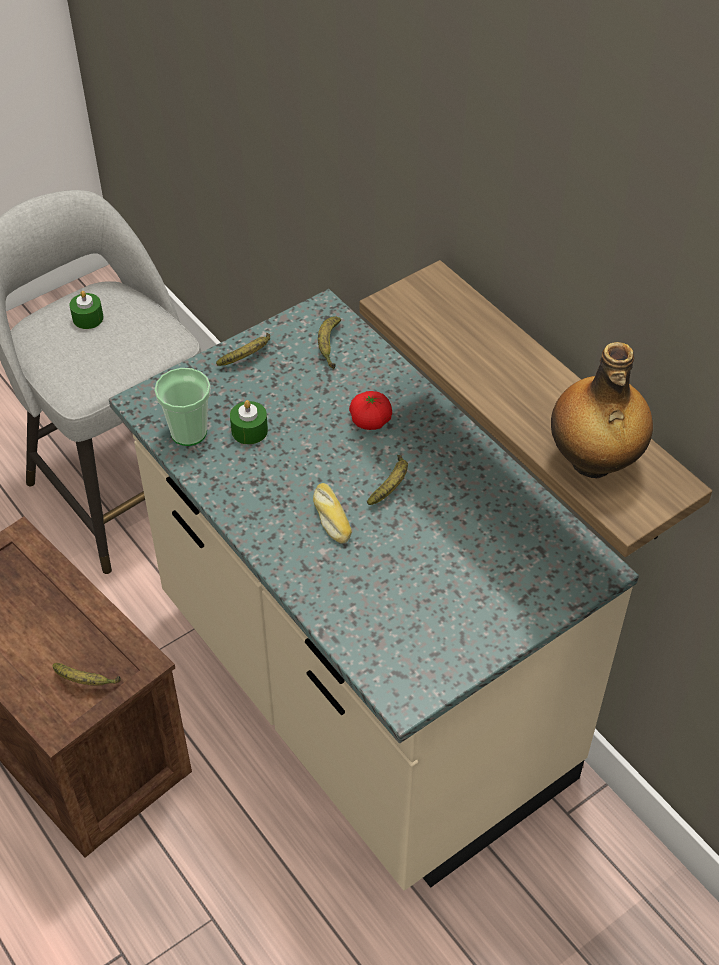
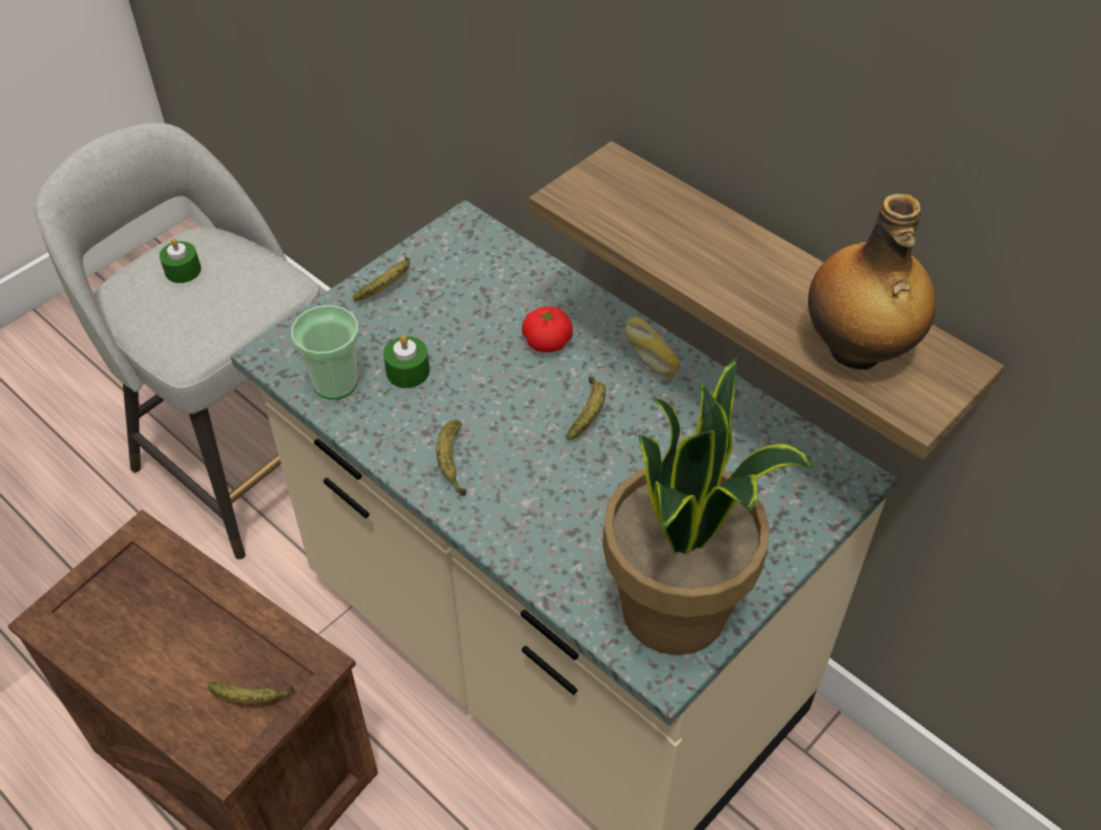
camera: 10 degrees left, 0 degrees up
(329, 346) = (480, 263): banana -> banana (452, 462)
(330, 518) = (526, 461): bread -> bread (648, 354)
(425, 654) = (676, 610): none -> potted plant

